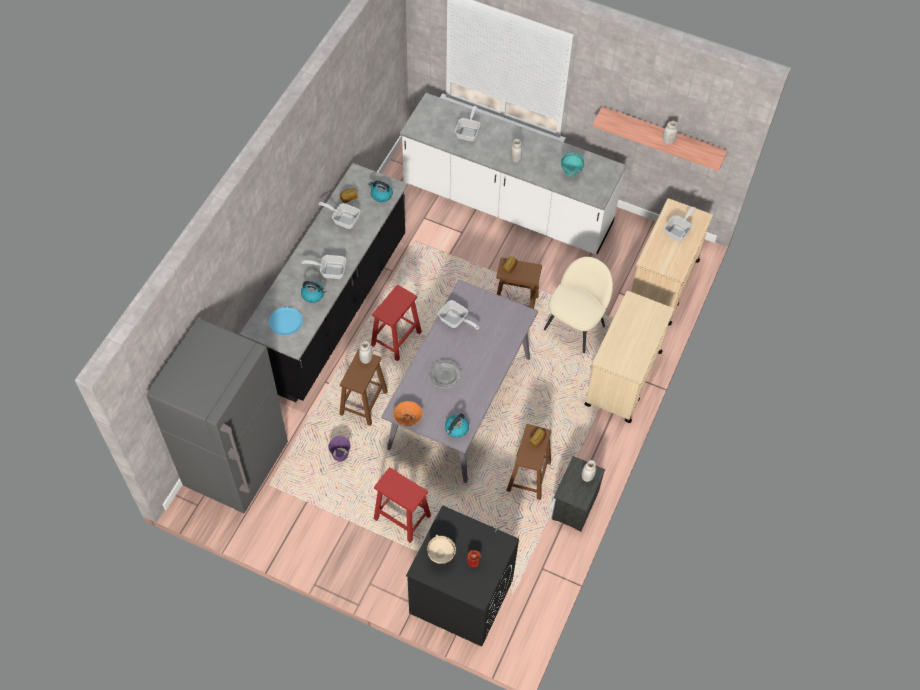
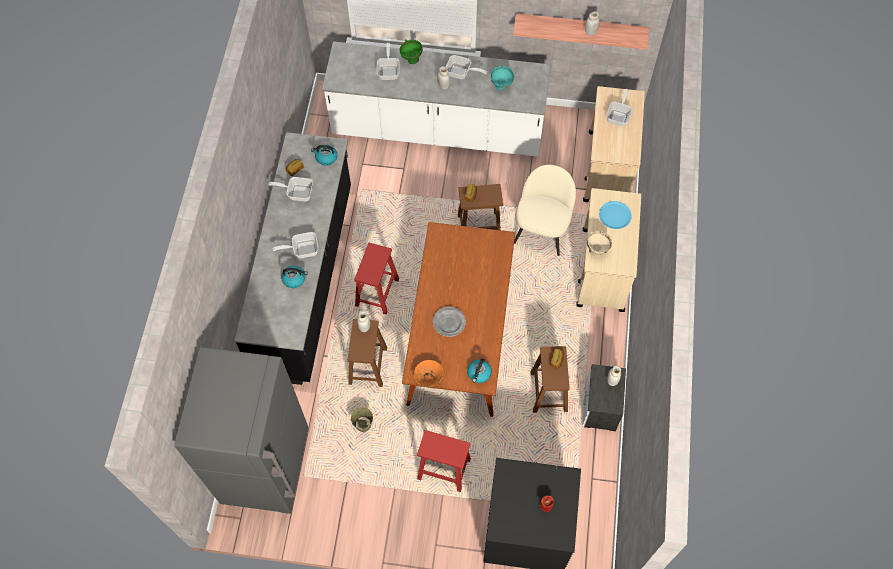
camera: 15 degrees left, 5 degrees up
(285, 321) = (276, 314): blue plate -> blue plate (615, 215)
(340, 455) = (363, 425): purple bucket -> beige bucket
(441, 557) = (513, 511): beige bowl -> beige bowl (596, 250)
(455, 321) = (440, 264): frying pan -> frying pan (461, 73)
(460, 403) = (460, 339): grey dining table -> brown dining table
(493, 128) = (411, 60): none -> green bowl

